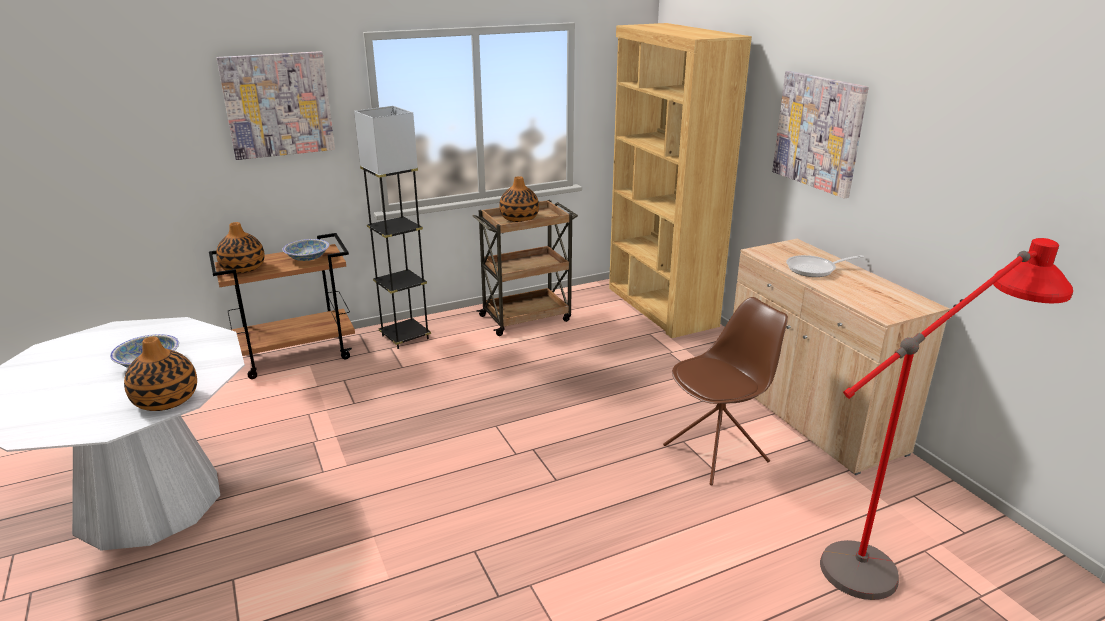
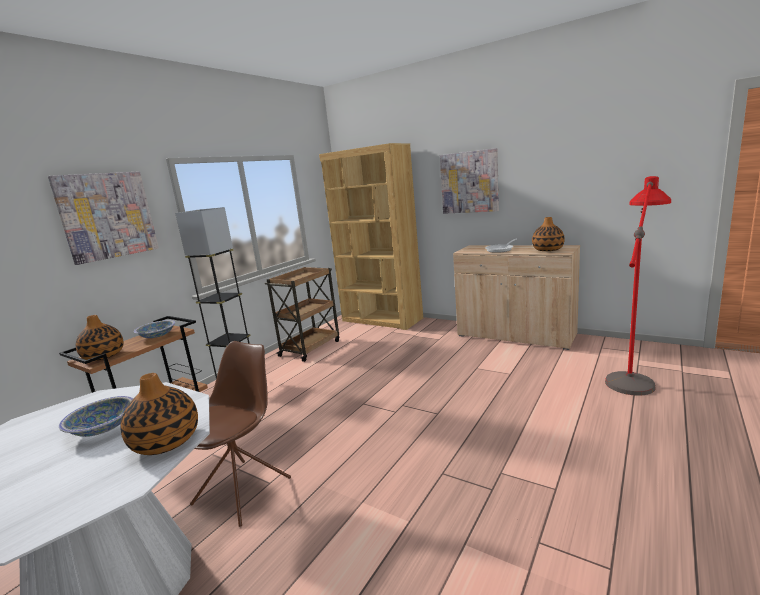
camera: 30 degrees left, 10 degrees down
(519, 218) = (296, 278): vase -> vase (547, 250)
(717, 453) = (499, 366): brown chair -> brown chair (244, 489)

